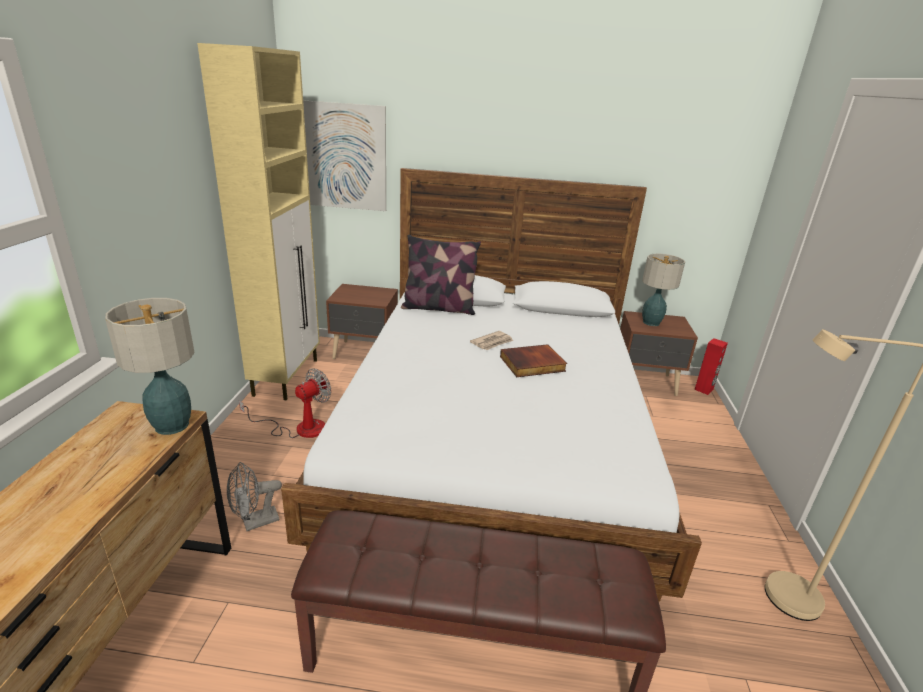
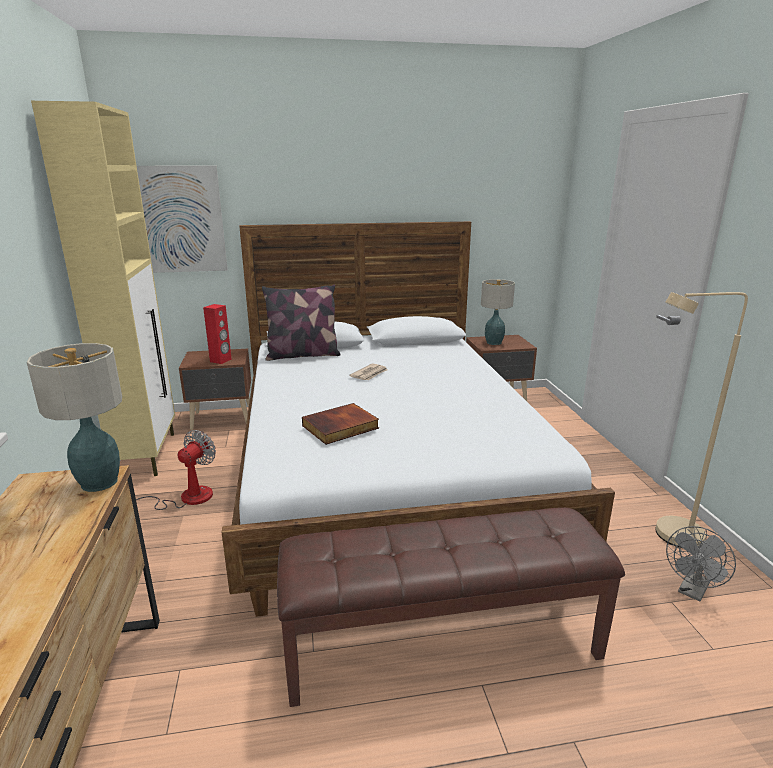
camera: 15 degrees left, 5 degrees down
(255, 522) = (175, 592): grey fan -> grey fan (692, 591)
(532, 364) = (415, 385): book -> book (340, 427)
(704, 389) = (546, 397): red speaker -> red speaker (221, 360)

